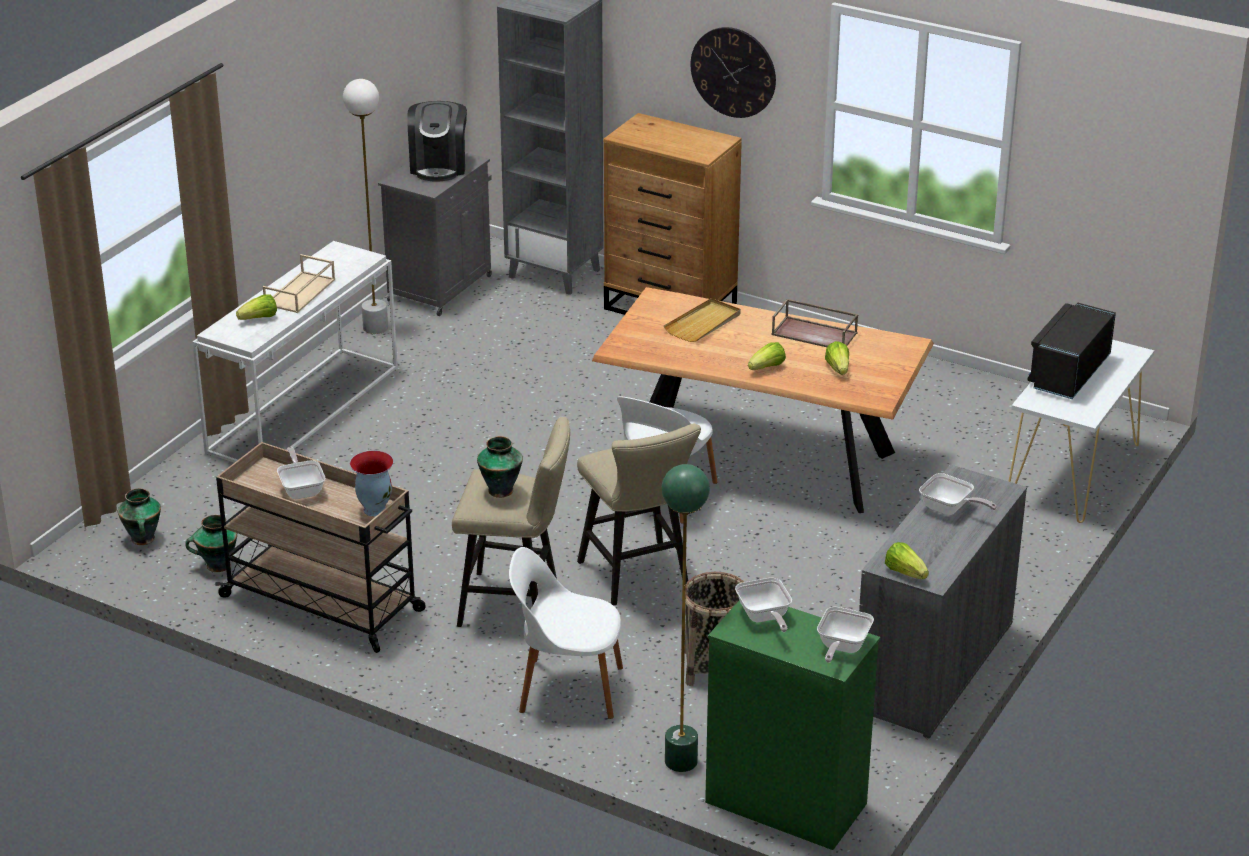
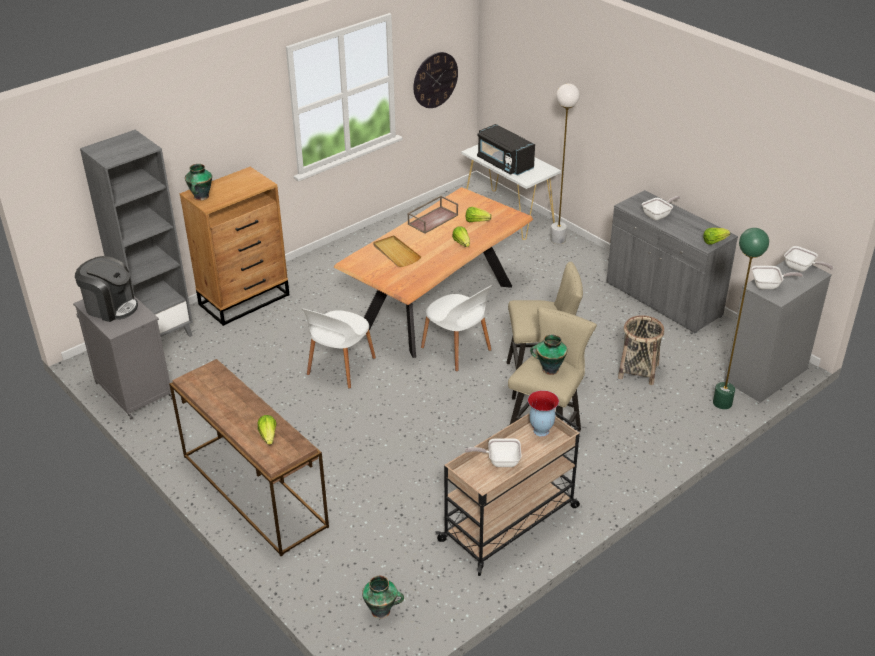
camera: 70 degrees left, 5 degrees up
(217, 565) = (438, 572): vase -> vase (201, 197)
(300, 293) = (243, 409): beige tray -> none
(303, 409) = (252, 490): white console table -> brown console table
(375, 328) = (163, 433): white floor lamp -> white floor lamp (557, 240)
(567, 689) = (642, 431): white chair -> white chair (340, 367)
(733, 72) = (233, 128): wall clock -> wall clock (435, 80)
(784, 802) = (765, 375): green dresser -> grey dresser

